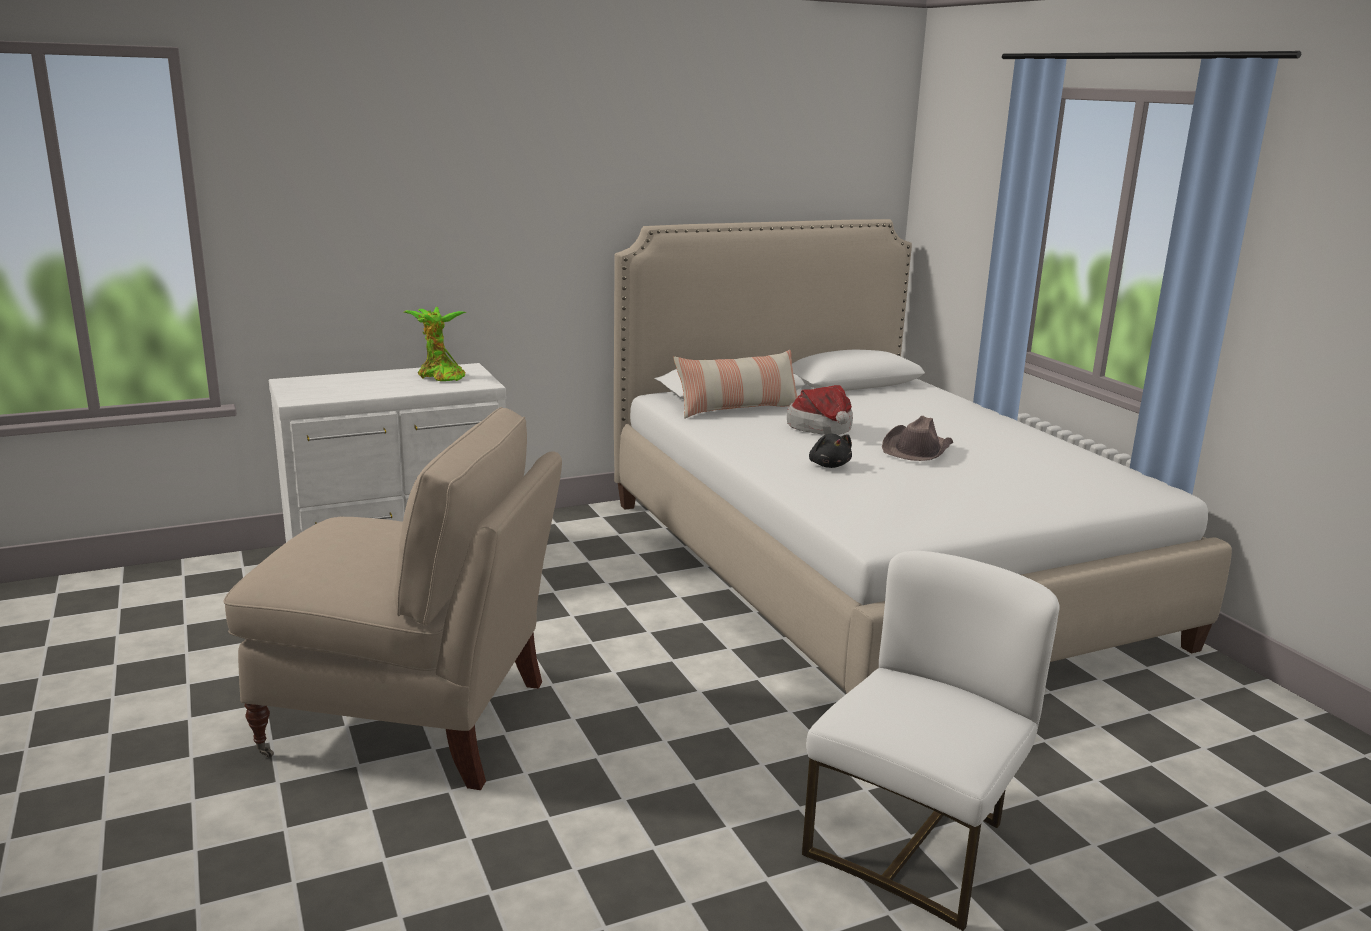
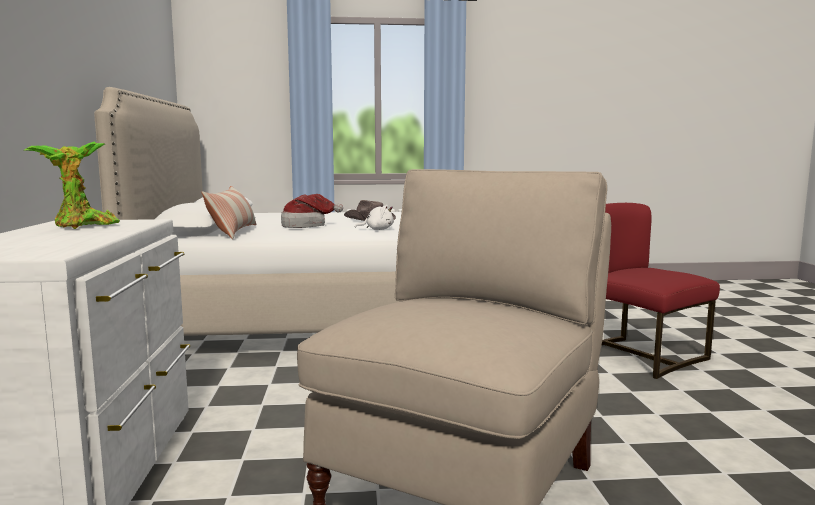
camera: 70 degrees left, 10 degrees down
(829, 465) = (377, 229): black plush toy -> white plush toy
(917, 844) = (642, 355): white chair -> red chair

